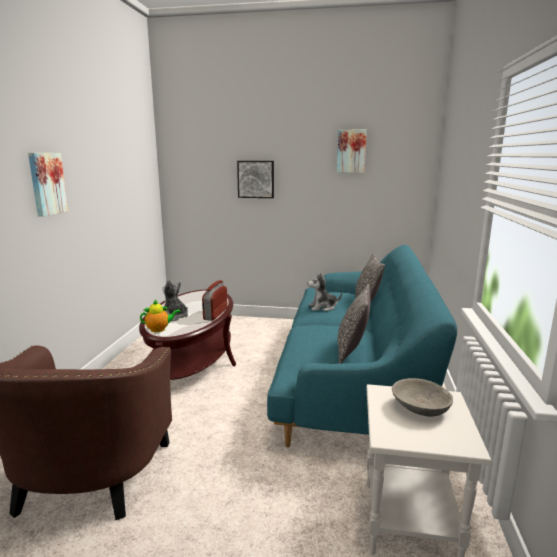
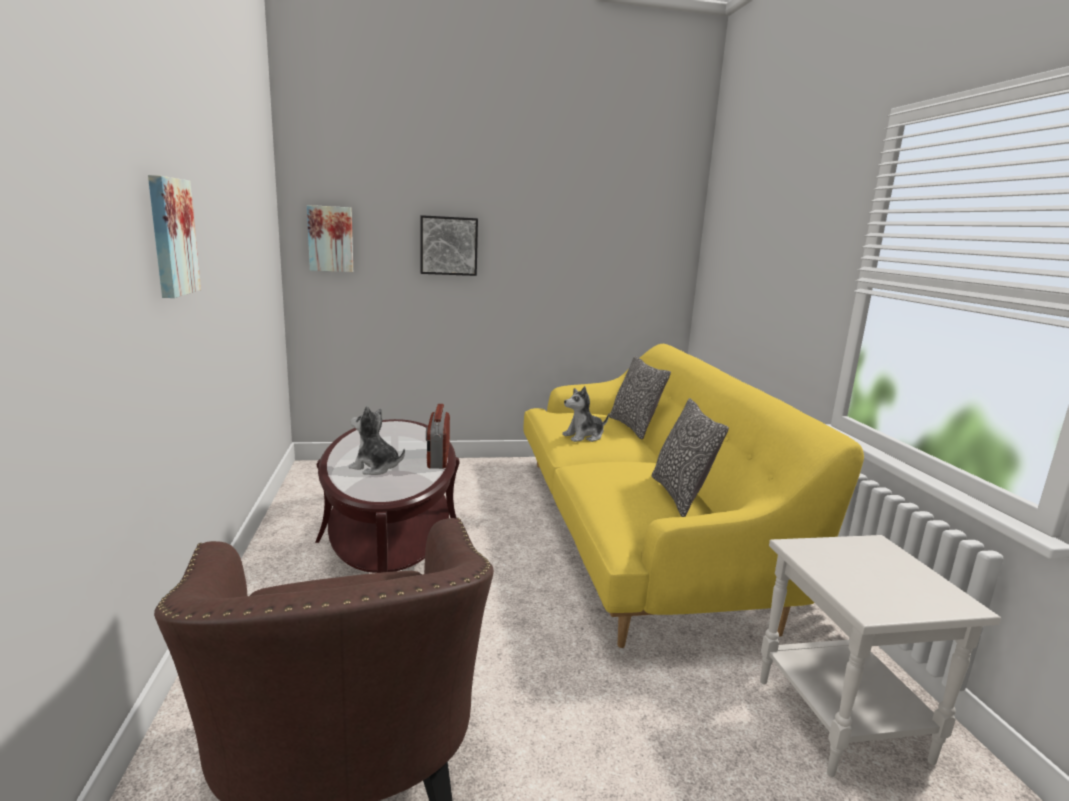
camera: 20 degrees left, 0 degrees up
(159, 329) = (369, 490): teapot -> none
(351, 151) = (591, 210): picture -> picture (331, 239)
(352, 375) = (635, 530): turquoise sofa -> yellow sofa
(420, 407) = (863, 562): grey bowl -> none

